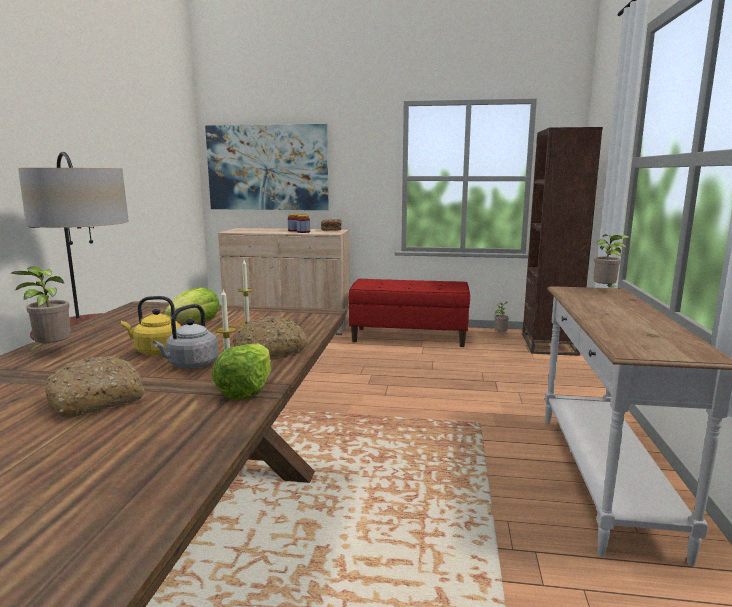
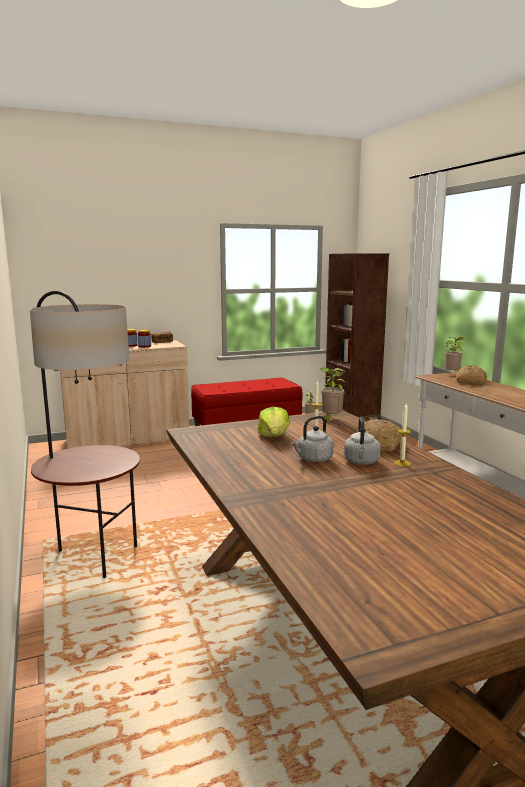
camera: 30 degrees left, 0 degrees up
(51, 351) = (240, 475): potted plant -> potted plant (331, 419)
(98, 400) = (373, 492): bread -> bread (470, 381)
(156, 351) = (313, 459): yellow kettle -> grey kettle
(247, 390) = (434, 467): lettuce -> none
(267, 168) = (90, 284): picture -> none

